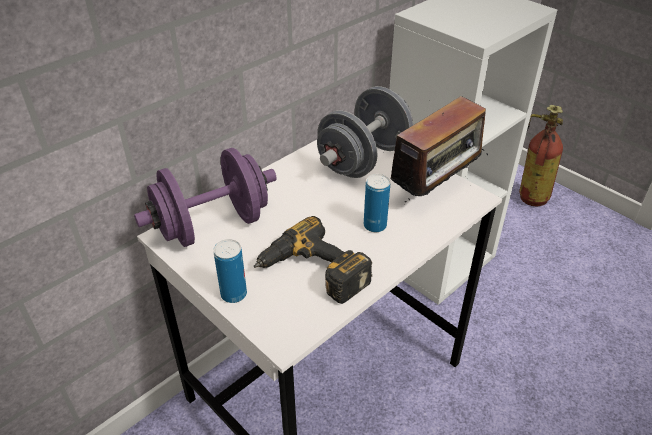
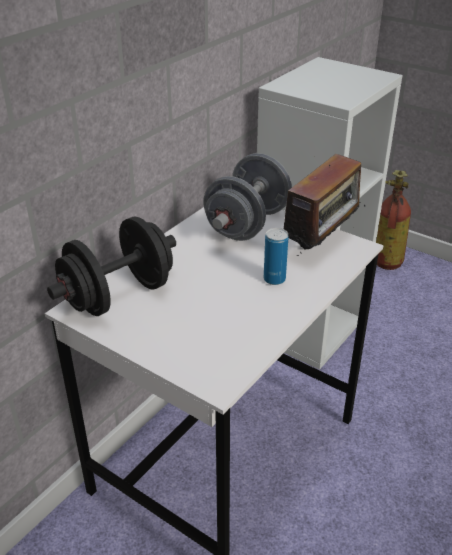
camera: 10 degrees left, 5 degrees down
(213, 226) = (118, 296): purple dumbbell -> black dumbbell
(234, 294) = (157, 352): can -> none
(311, 273) = (226, 326): power drill -> none

